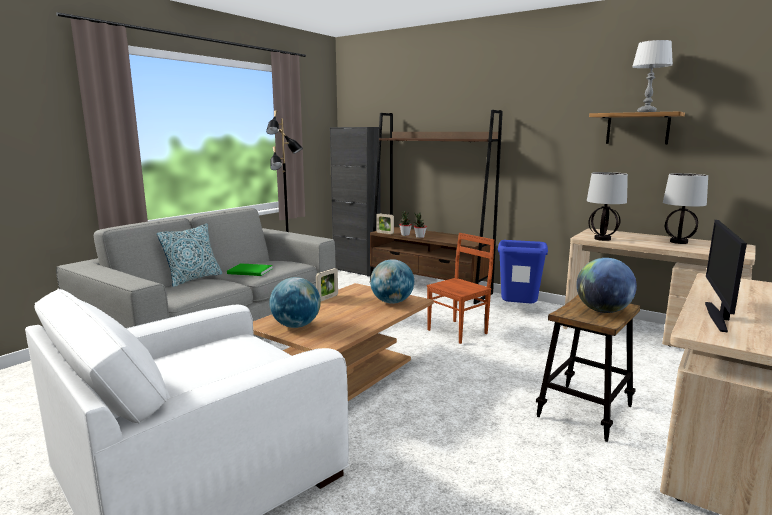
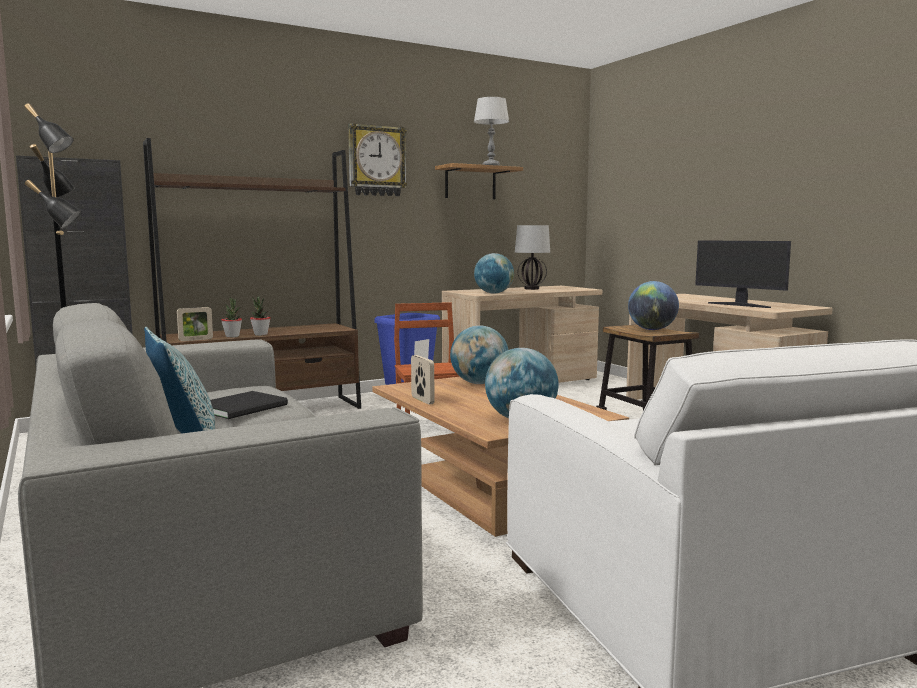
camera: 65 degrees left, 5 degrees down
(251, 271) = (245, 407): green book -> black book
(540, 113) = (376, 161): none -> wall clock
(602, 239) = (494, 293): table lamp -> globe

